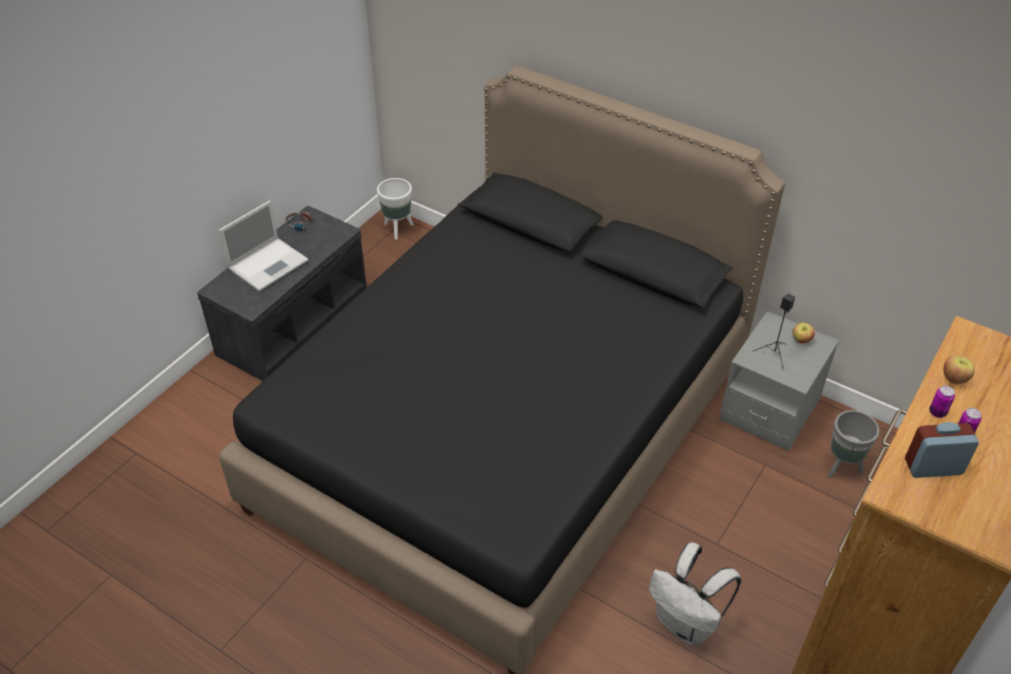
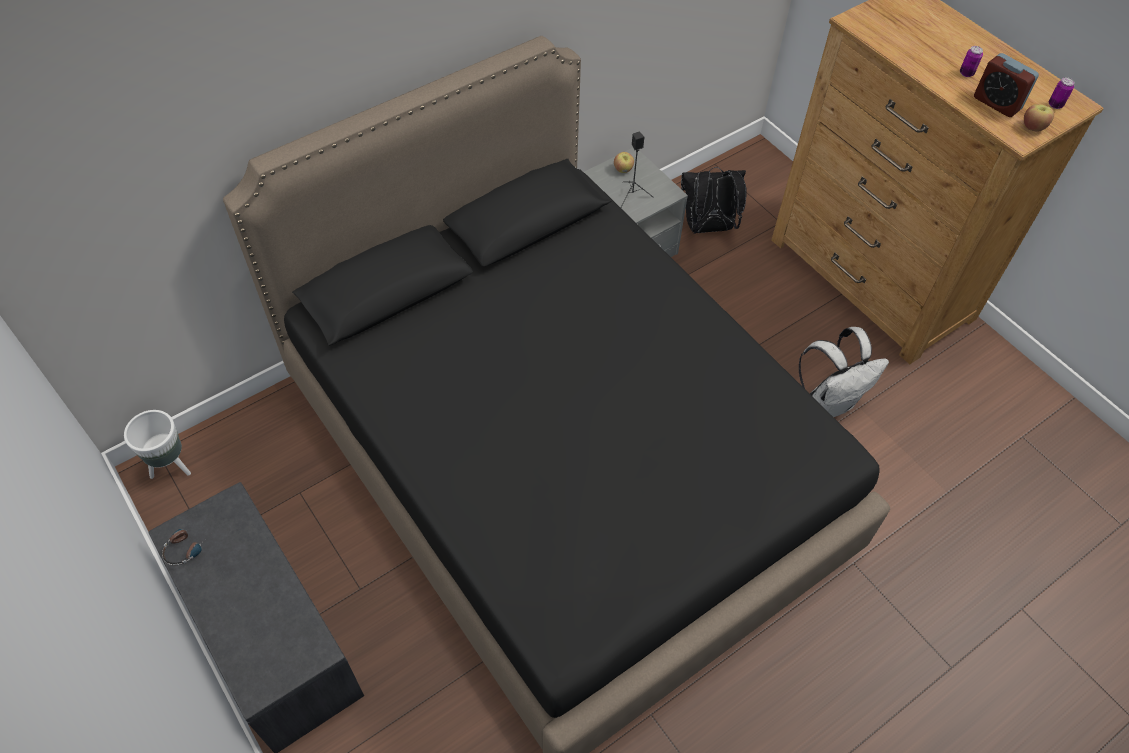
camera: 70 degrees left, 10 degrees up
(269, 263) = (244, 608): laptop -> none
(841, 467) = (707, 228): grey planter -> black backpack
(933, 467) = (997, 103): alarm clock -> alarm clock turned 60 degrees counterclockwise
(937, 412) = (939, 76): can -> can (1055, 105)
(954, 379) = (904, 50): apple -> apple (1033, 127)

